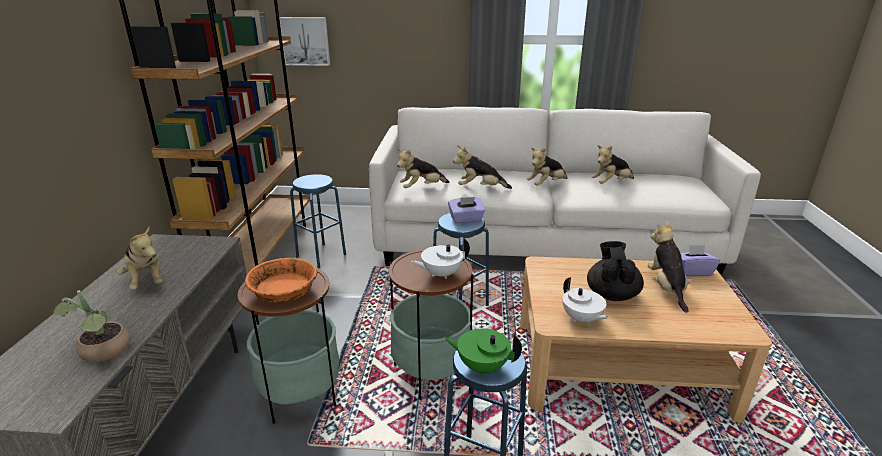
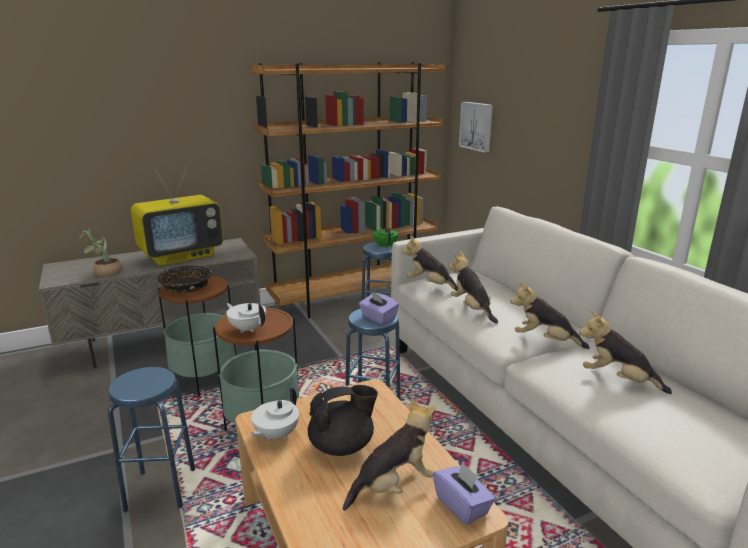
camera: 60 degrees right, 5 degrees down
(146, 281) = (182, 255): plush toy -> television
(284, 291) = (186, 288): orange bowl -> black bowl
(482, 366) = (131, 381): green teapot -> green teapot (385, 246)

